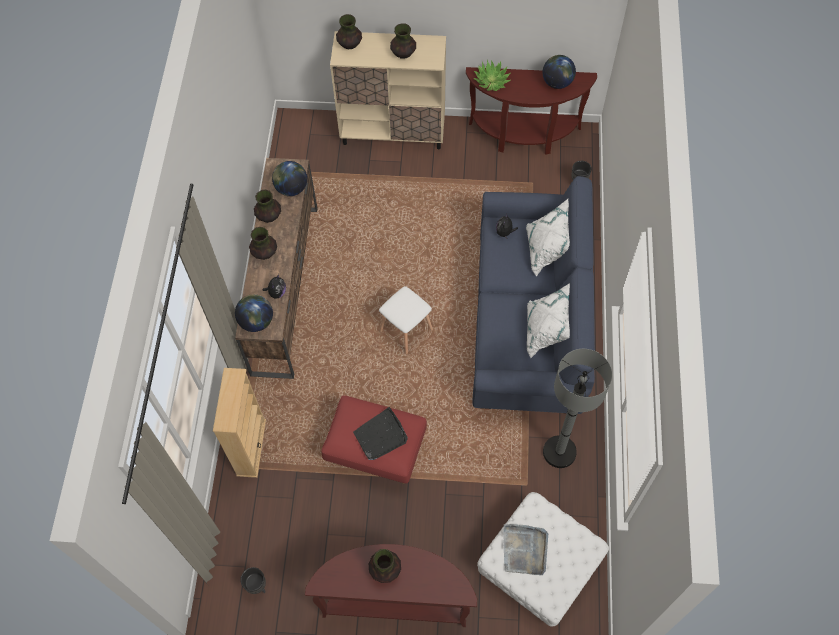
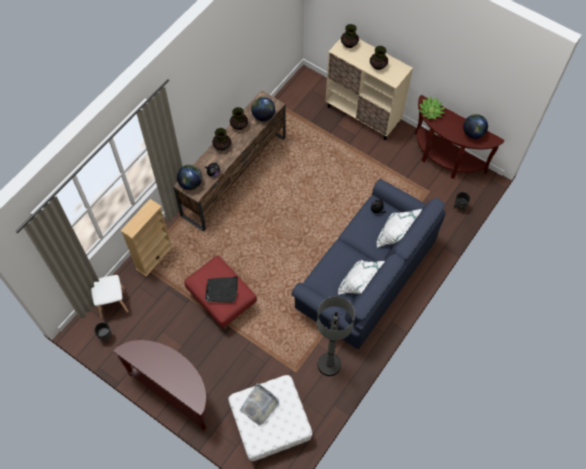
camera: 30 degrees right, 0 degrees up
(385, 569) = (165, 364): vase -> none
(406, 329) = (288, 239): white stool -> white stool (113, 302)

